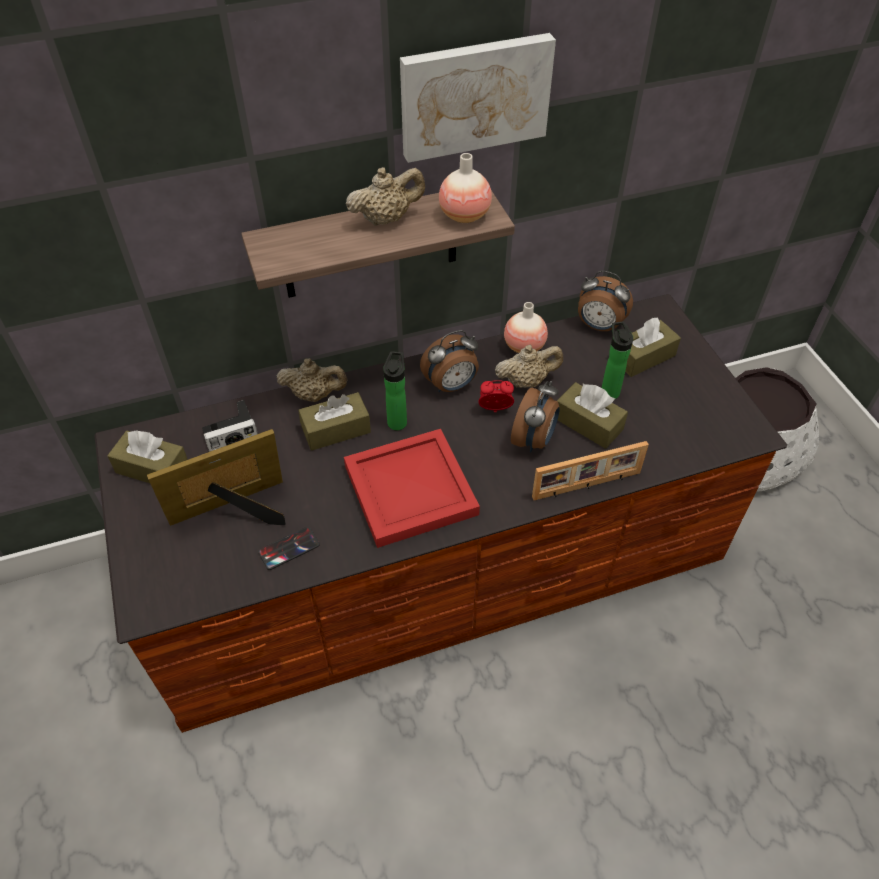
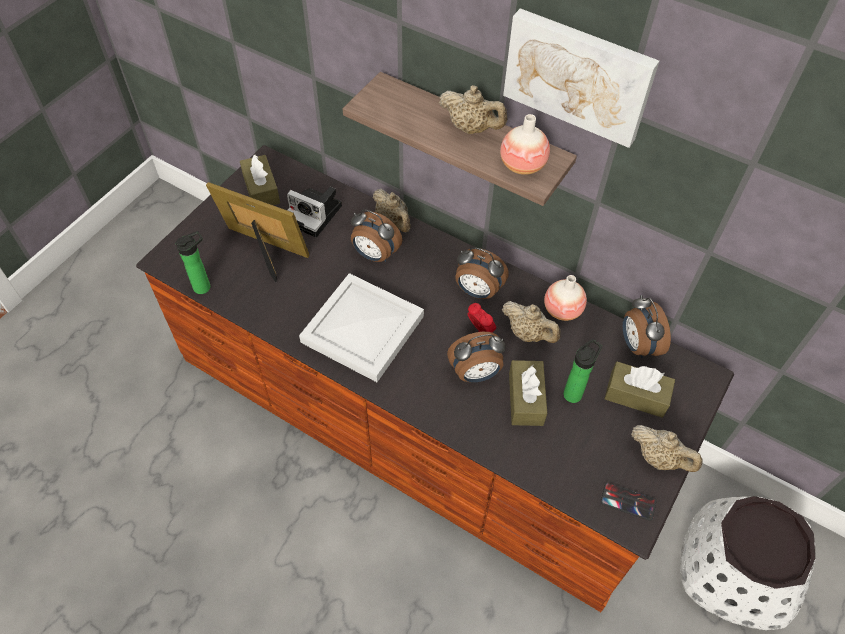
camera: 50 degrees right, 5 degrees up
(289, 548) = (261, 297): phone -> phone (628, 501)
(336, 430) = (375, 255): brown tissue box -> alarm clock
(397, 420) = (415, 282): bottle -> bottle (204, 286)
(408, 489) = (362, 327): red tray -> white tray
(587, 486) = (463, 434): picture frame -> none
(709, 381) = (659, 458): none -> beige teapot

